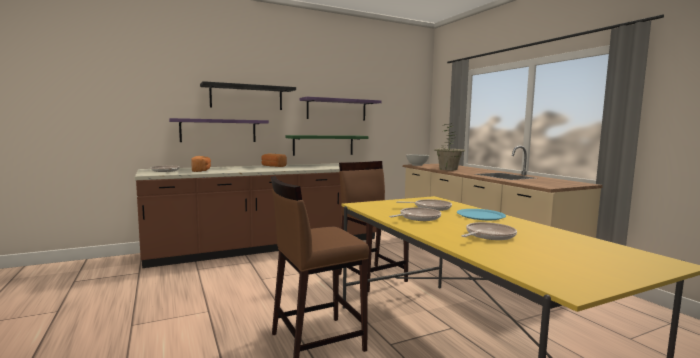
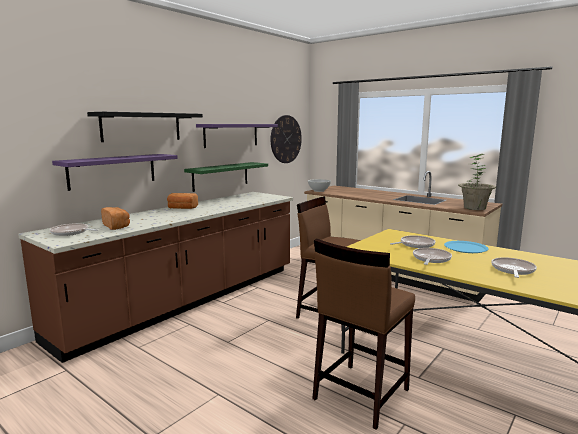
camera: 25 degrees left, 5 degrees up
(401, 117) = (286, 139): none -> wall clock
(448, 169) = (358, 195): potted plant -> potted plant (474, 208)

